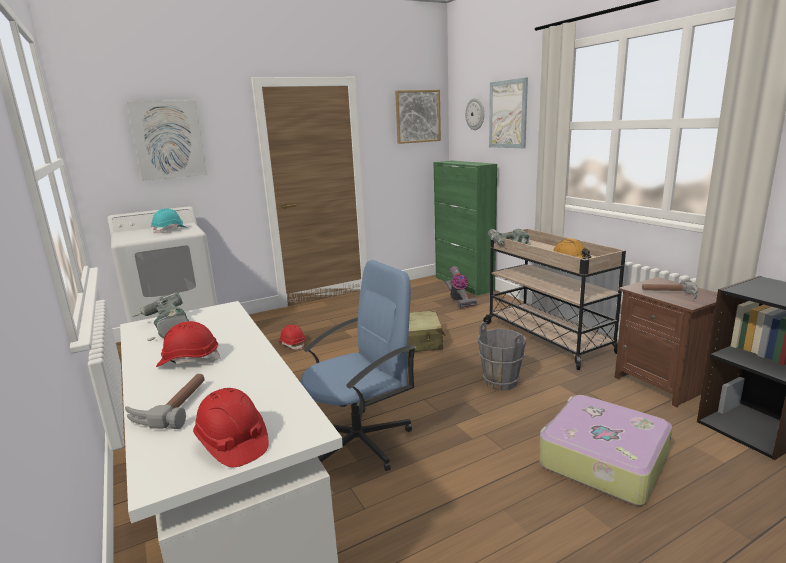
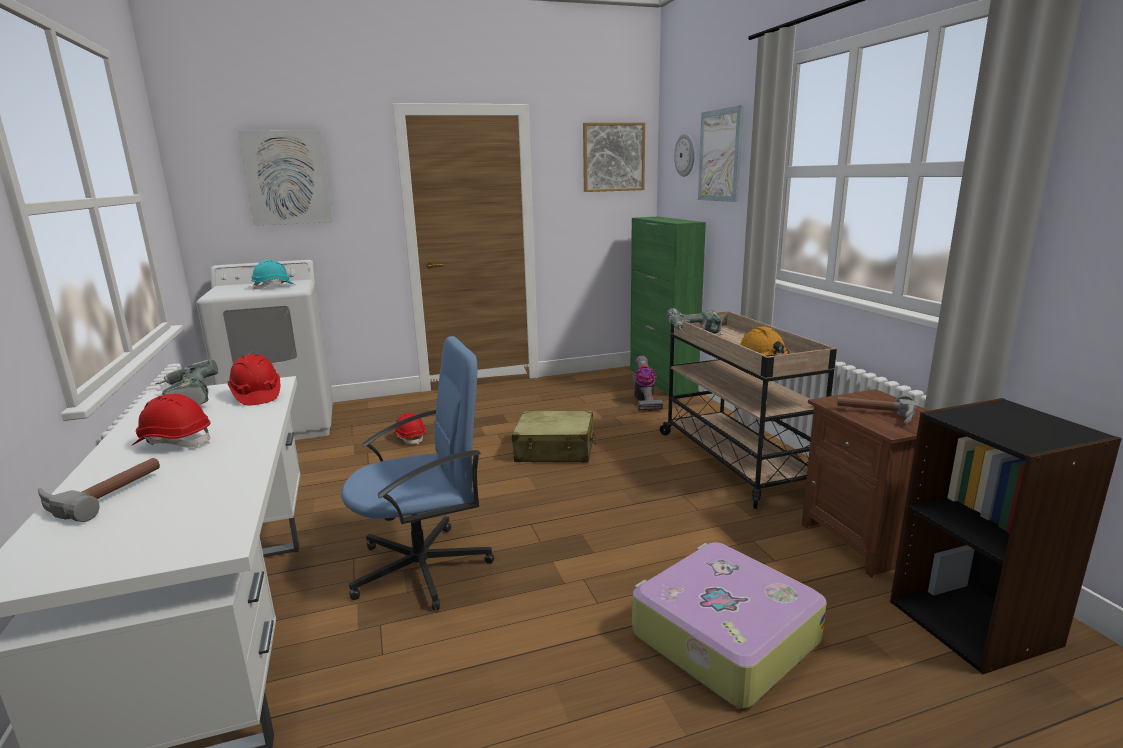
camera: 10 degrees right, 0 degrees up
(232, 443) = (121, 547): red hard hat -> red hard hat (256, 395)
(501, 382) = (641, 513): grey bucket -> none

